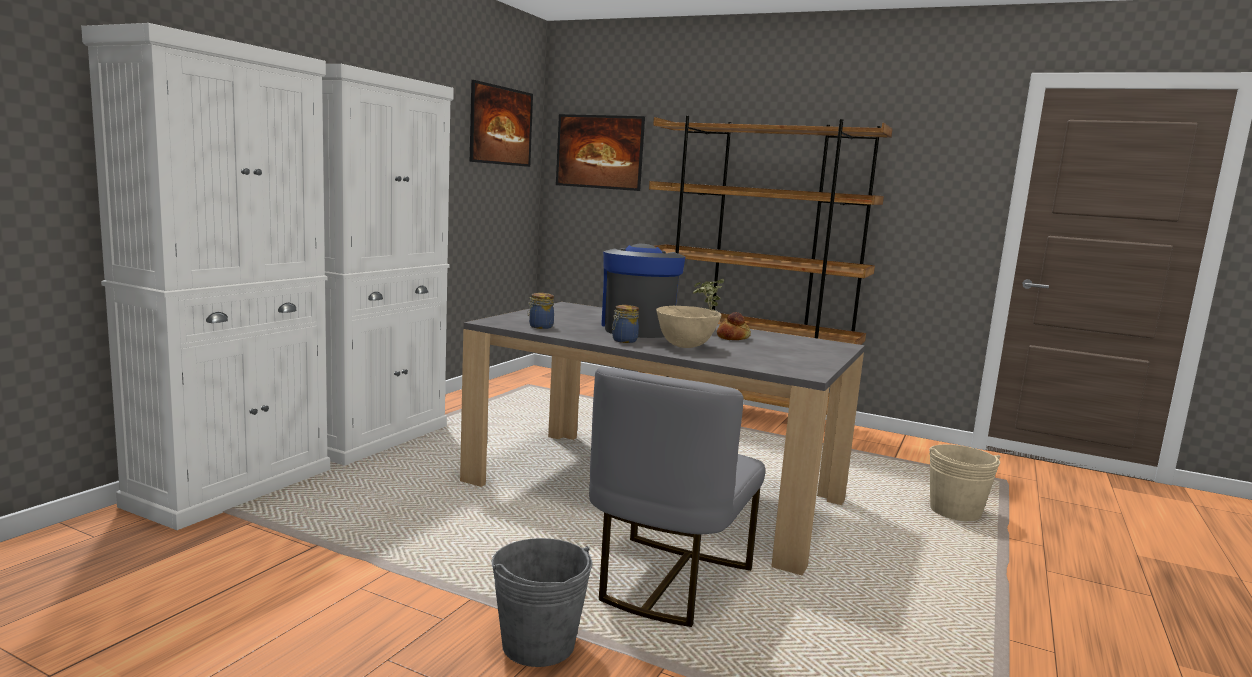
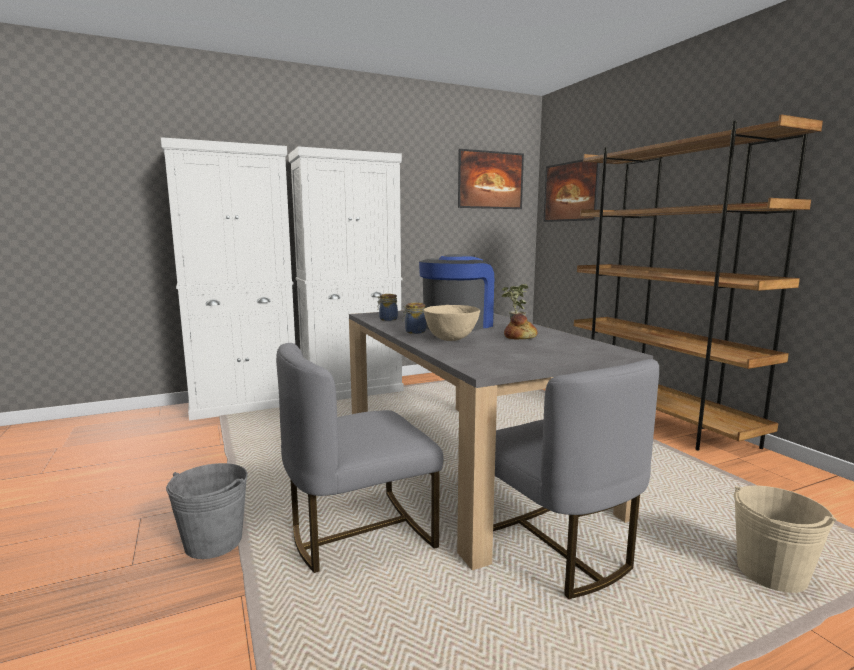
camera: 40 degrees right, 0 degrees up
(827, 540) = (554, 549): none -> grey chair

